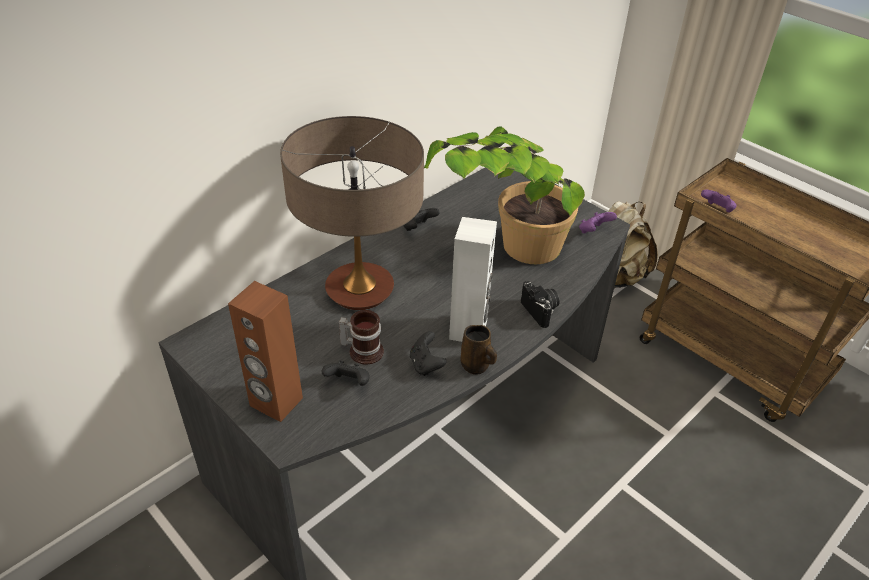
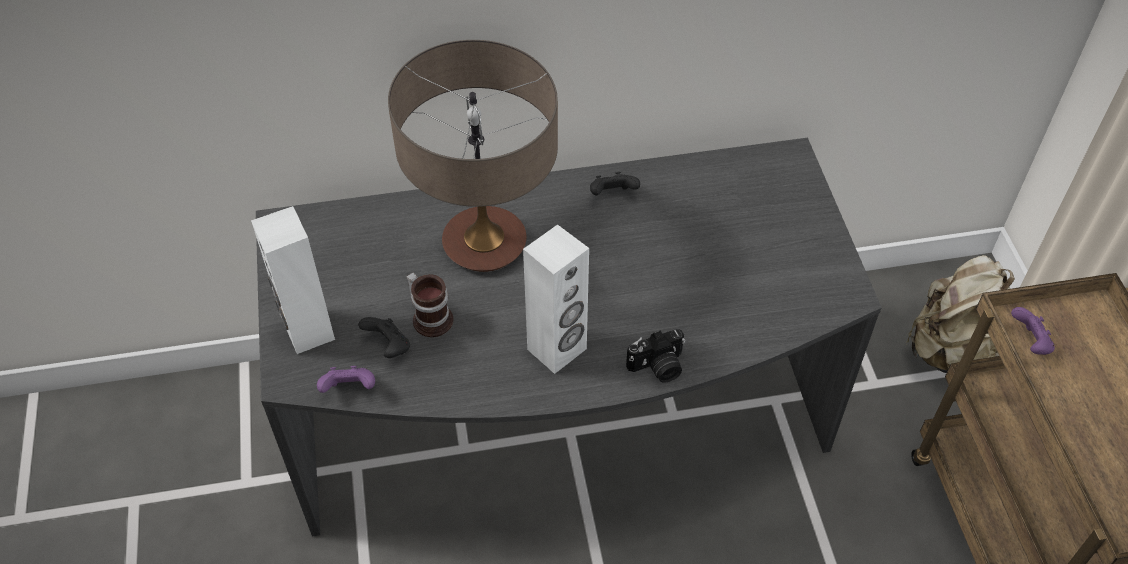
camera: 35 degrees right, 10 degrees up
(276, 402) = (308, 331): brown speaker -> white speaker
(426, 364) = (479, 366): black game controller -> none
(476, 366) = (528, 396): brown mug -> none
(502, 252) = (682, 271): potted plant -> none
(541, 311) = (658, 367): camera -> camera turned 60 degrees clockwise
(594, 232) = (821, 296): purple game controller -> purple game controller (349, 389)

